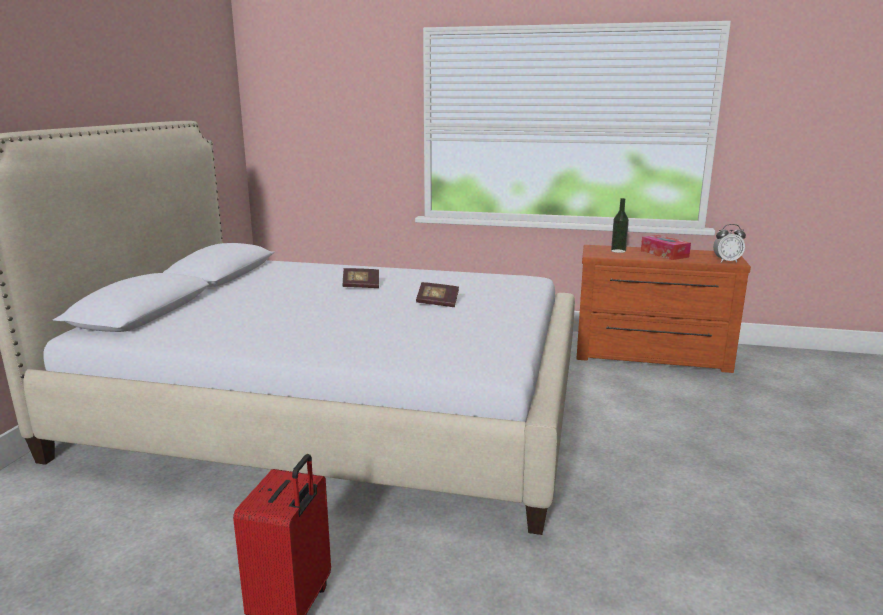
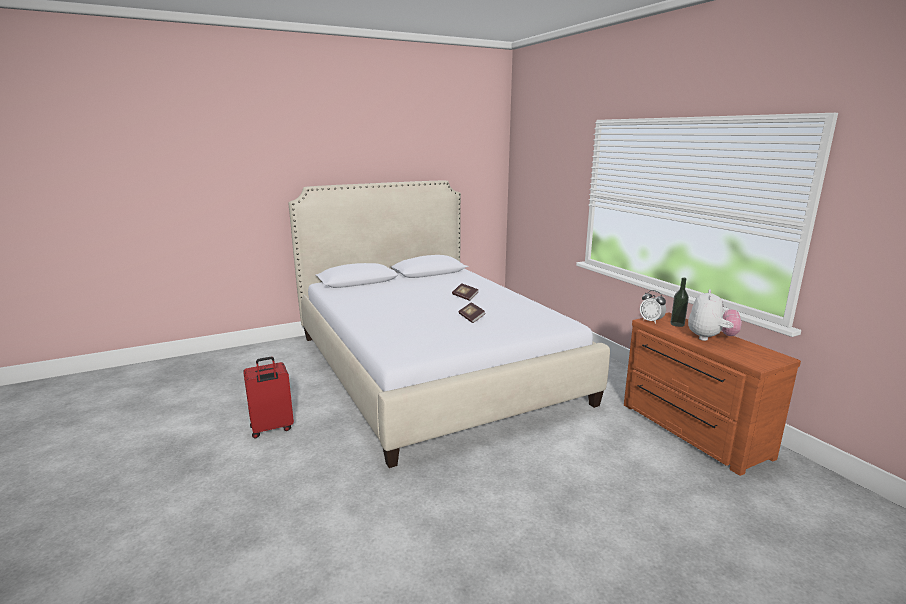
camera: 50 degrees right, 0 degrees up
(664, 254) = (710, 338): tissue box -> plush toy
(727, 261) = (749, 361): alarm clock -> alarm clock (651, 321)

